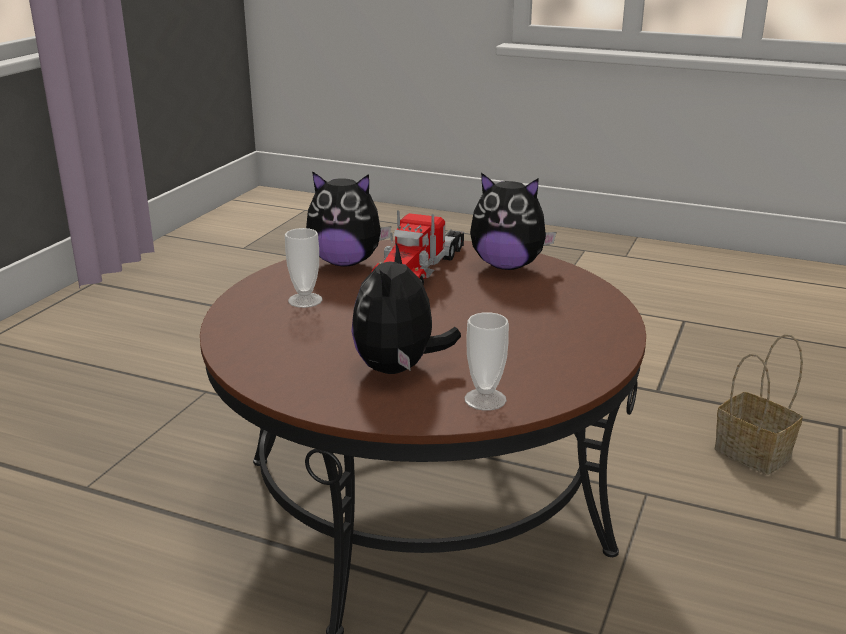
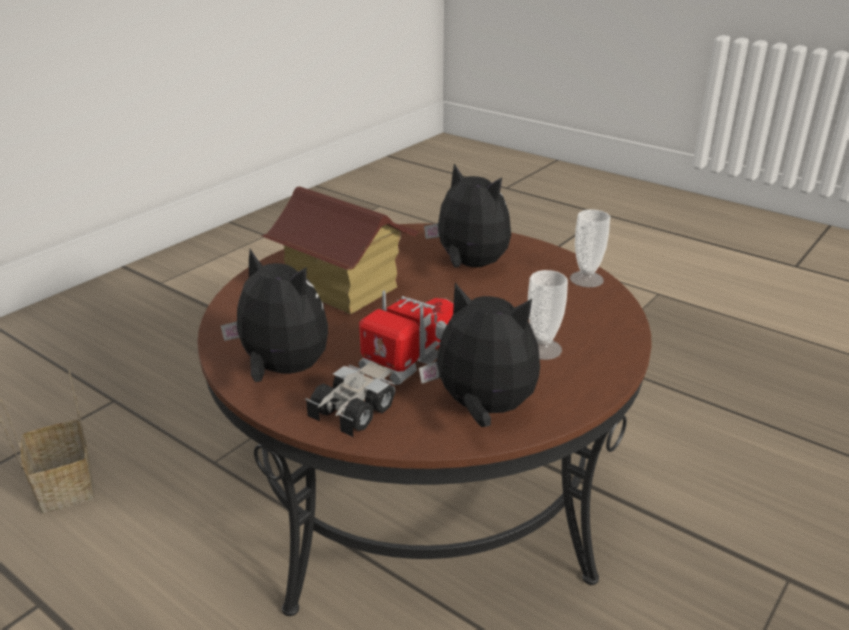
camera: 165 degrees left, 5 degrees up
(399, 369) = (469, 265): plush toy -> plush toy turned 75 degrees counterclockwise
(485, 399) = (417, 238): cup -> cup (586, 279)
(520, 326) = (343, 289): none -> toy house

